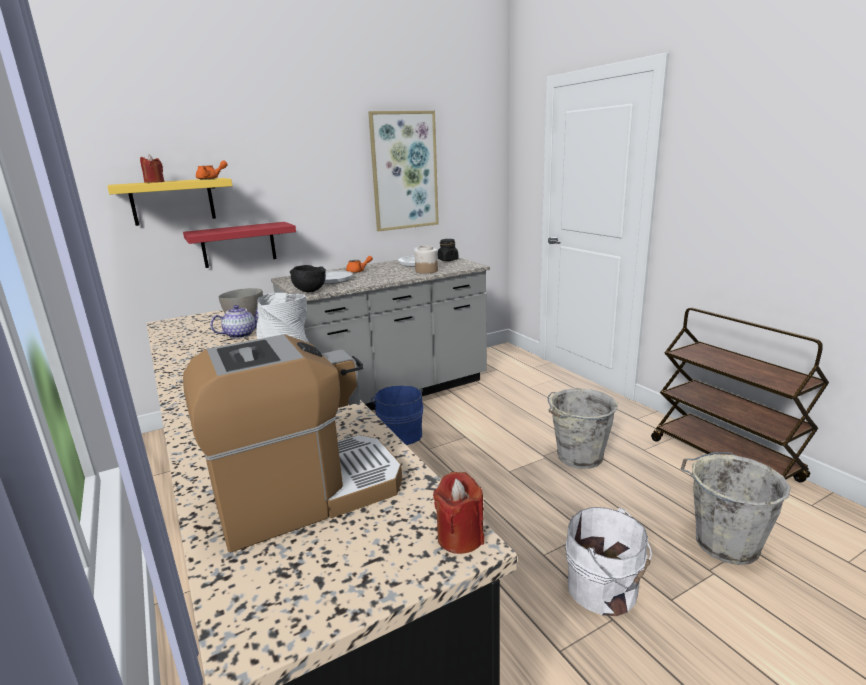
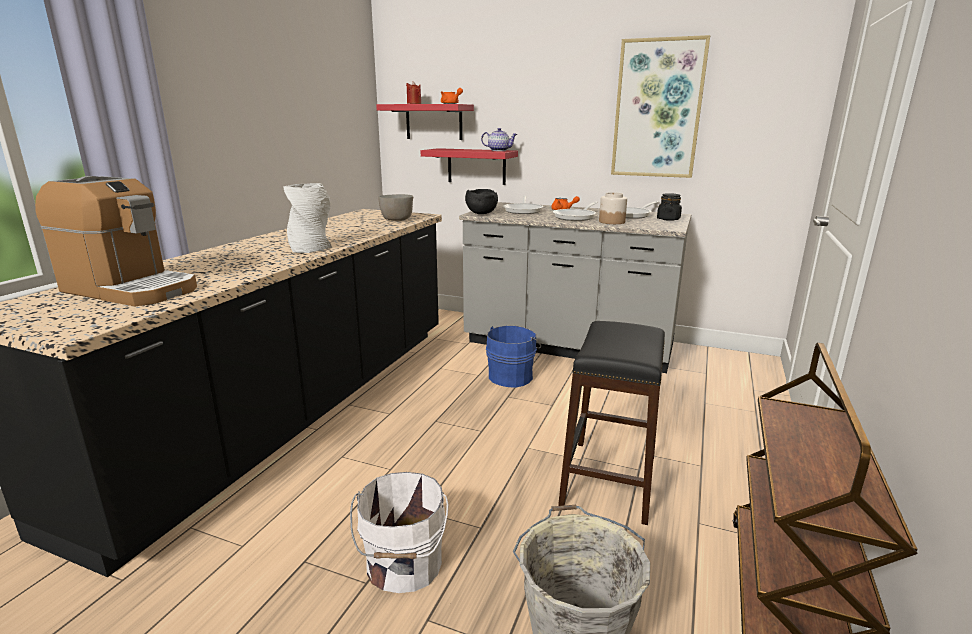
camera: 50 degrees right, 0 degrees up
(172, 201) = (434, 122): yellow shelf -> red shelf
(240, 335) = (367, 225): teapot -> teapot (499, 150)
(390, 273) = (576, 217): none -> frying pan
(460, 537) = (81, 329): red candle -> none
(578, 457) = (610, 479): grey bucket -> black stool

